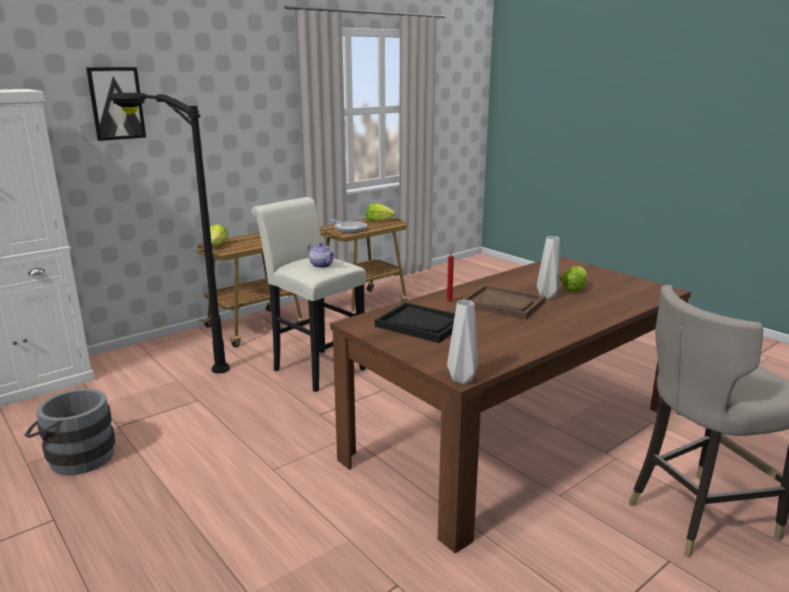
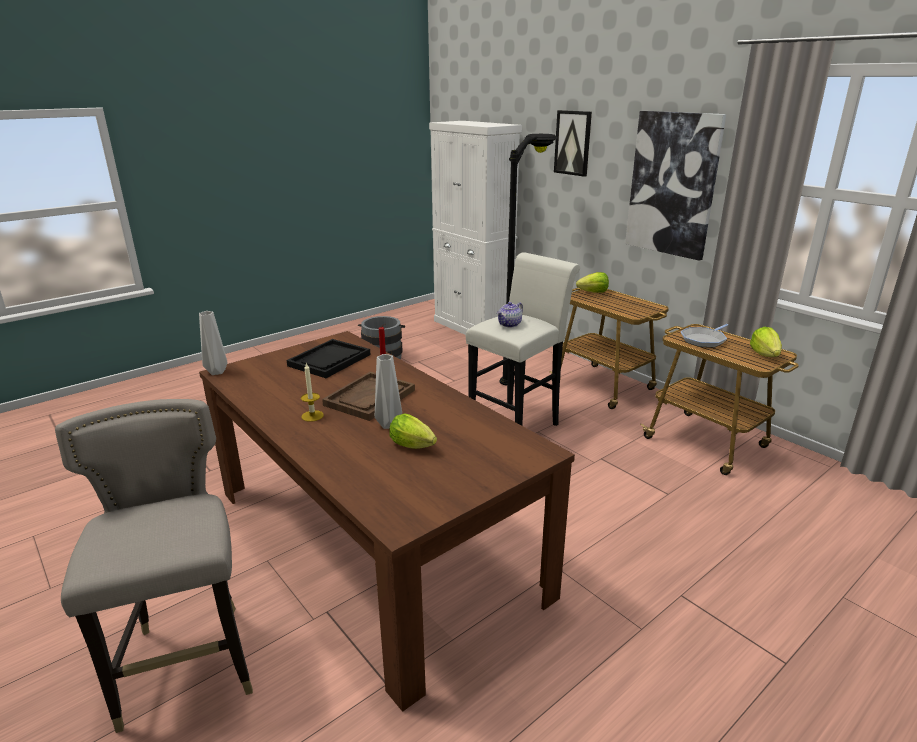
camera: 90 degrees right, 5 degrees up
(243, 127) = (672, 184): none -> picture
(547, 322) = (312, 416): none -> candle

